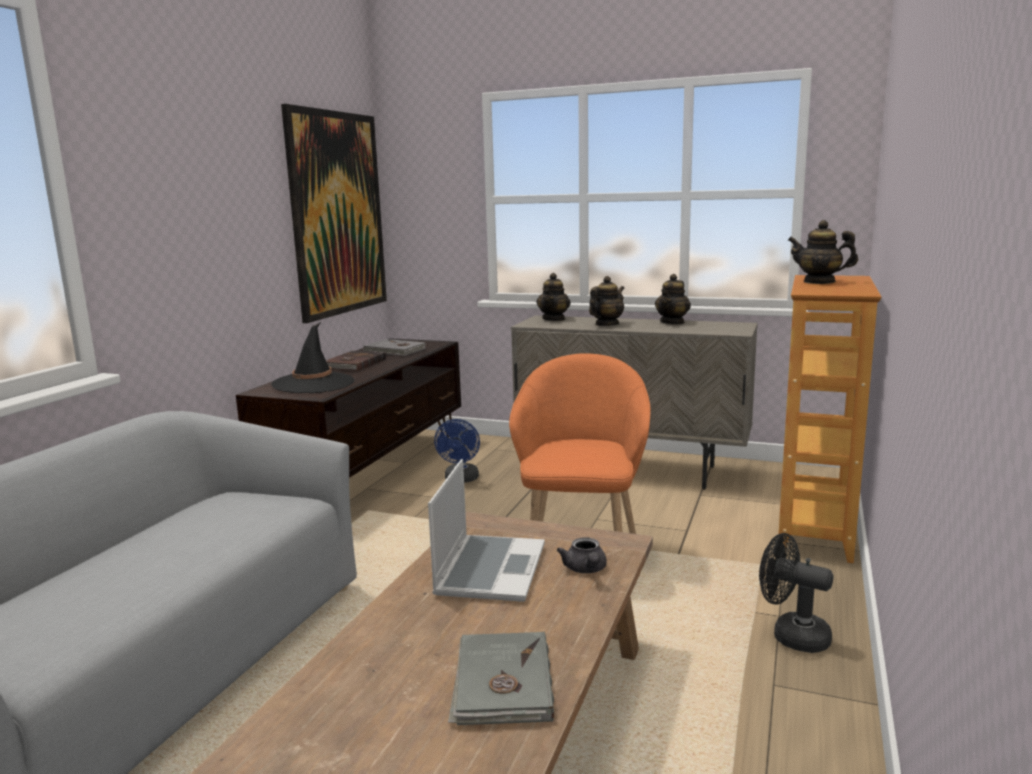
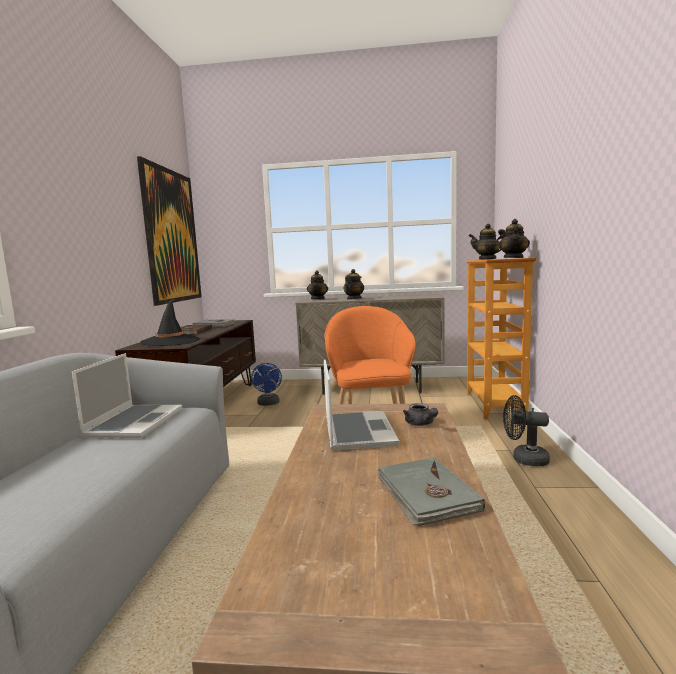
camera: 15 degrees left, 5 degrees down
(222, 515) = (134, 422): none -> laptop
(672, 322) = (391, 296): teapot -> teapot (514, 258)

